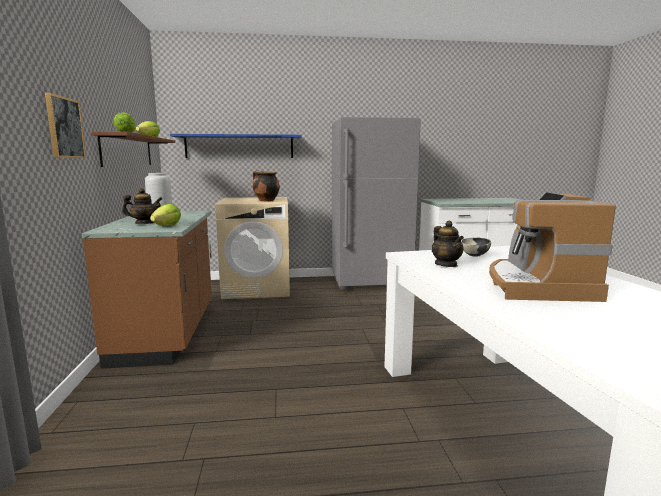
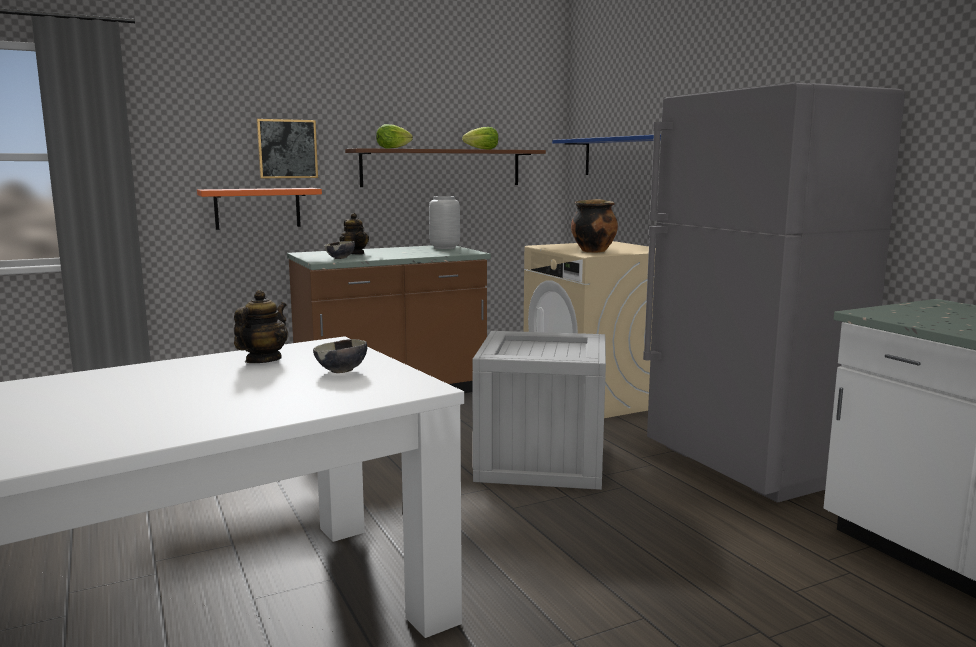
camera: 70 degrees right, 0 degrees up
(55, 190) = (257, 208): none -> orange shelf
(167, 226) = (340, 258): lettuce -> bowl
(335, 313) = (541, 461): none -> crate
(446, 264) = (263, 360): teapot -> teapot turned 150 degrees clockwise
(537, 286) = (129, 397): coffee machine -> none

